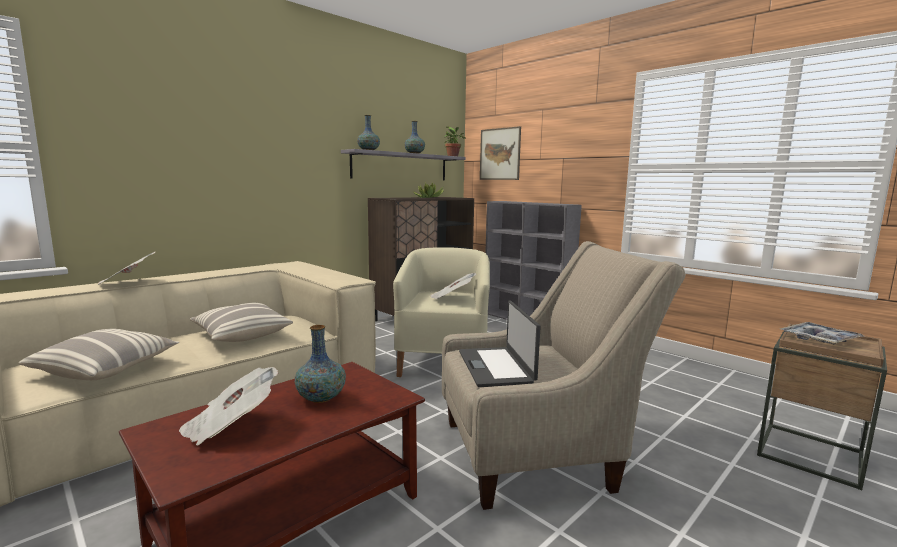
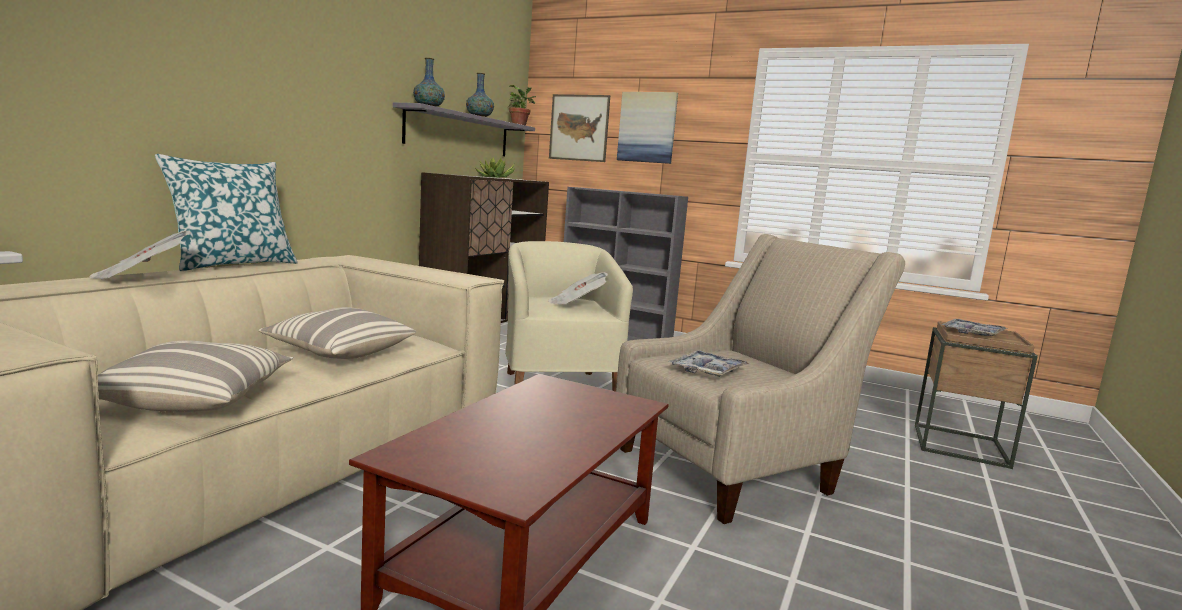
camera: 20 degrees left, 0 degrees up
(205, 271) = (232, 264): none -> pillow
(230, 426) = (491, 444): newspaper -> none
(321, 398) = (557, 410): vase -> none
(496, 367) = (707, 371): laptop -> tray
(549, 149) = (647, 127): none -> picture

